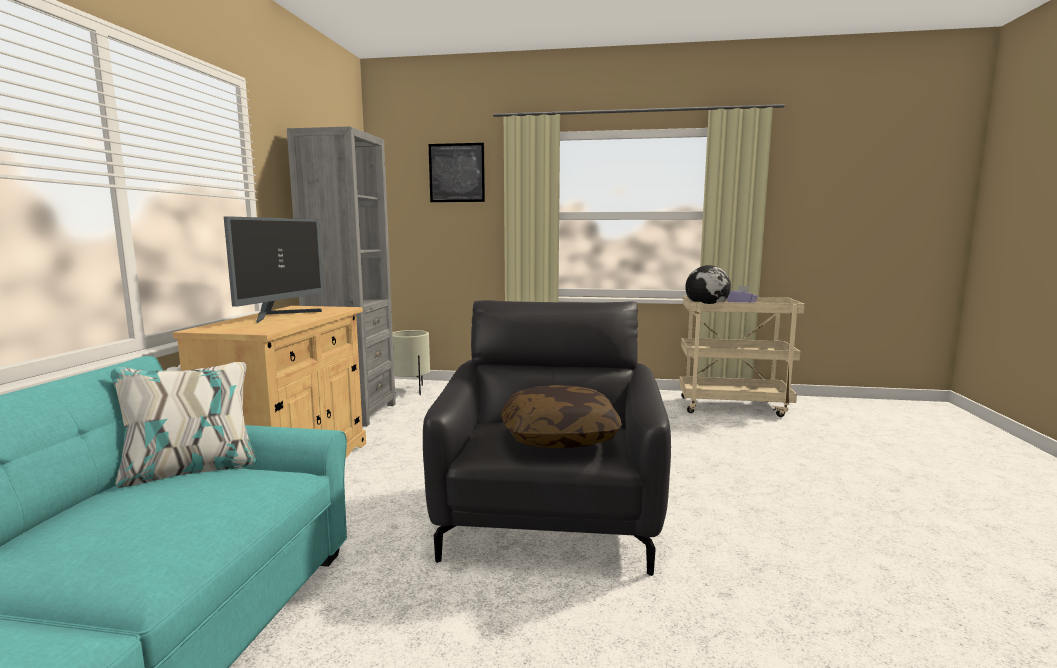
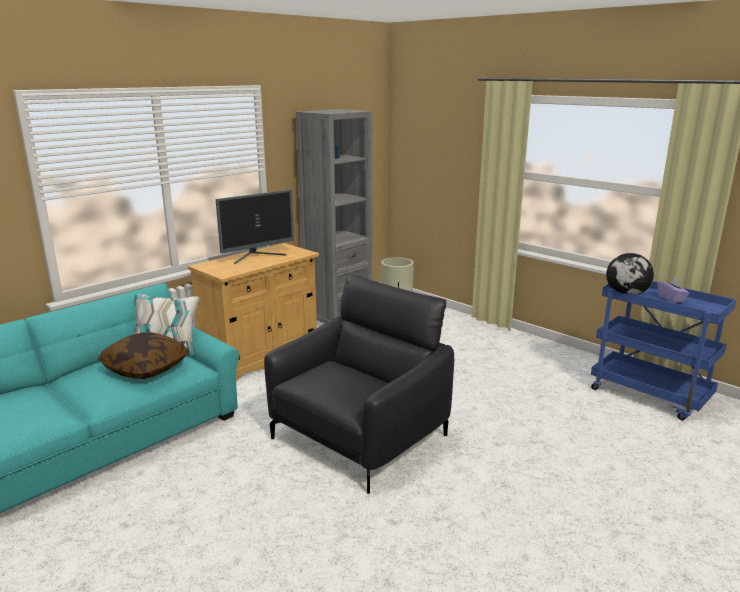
camera: 35 degrees right, 10 degrees up
(456, 173) = (451, 127): picture -> none
(559, 436) = (346, 387): pillow -> pillow (146, 368)
(733, 406) = (650, 395): beige cart -> blue cart

